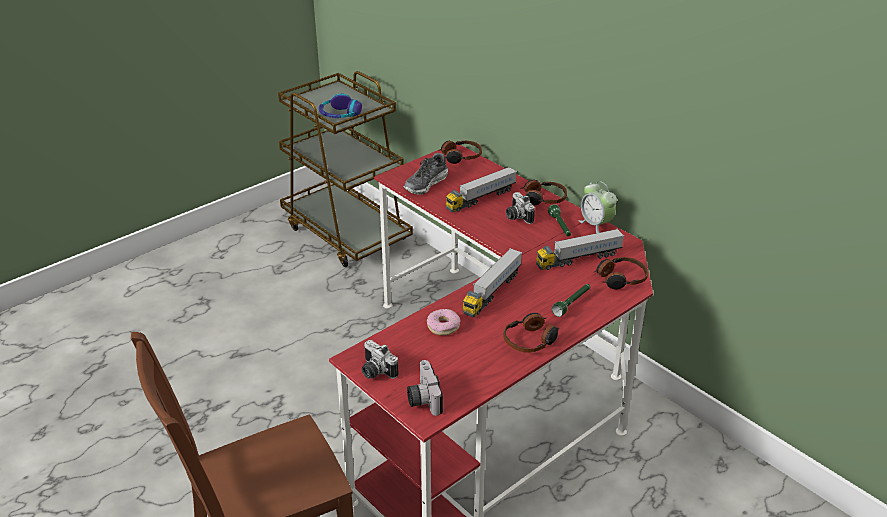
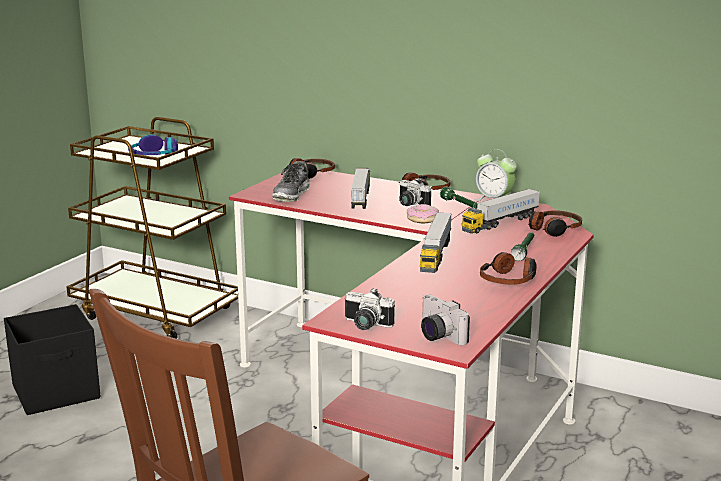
camera: 20 degrees left, 15 degrees down
(237, 303) = (57, 392): none -> black storage box
(443, 326) = (408, 284): donut -> donut (422, 219)
(481, 198) = (360, 197): toy truck -> toy truck turned 150 degrees clockwise

